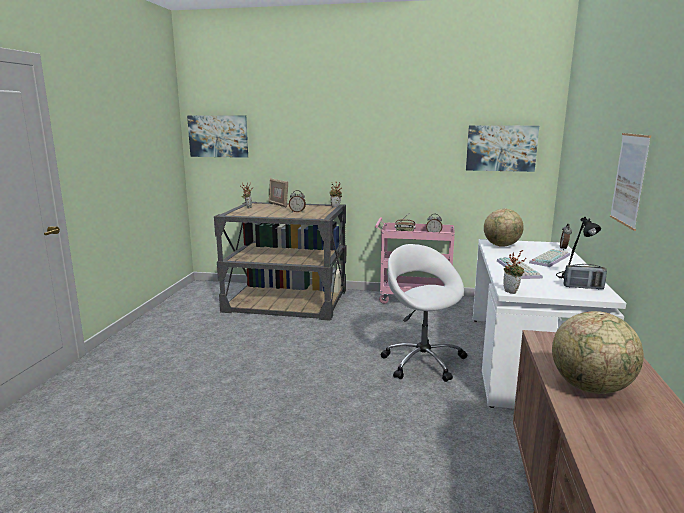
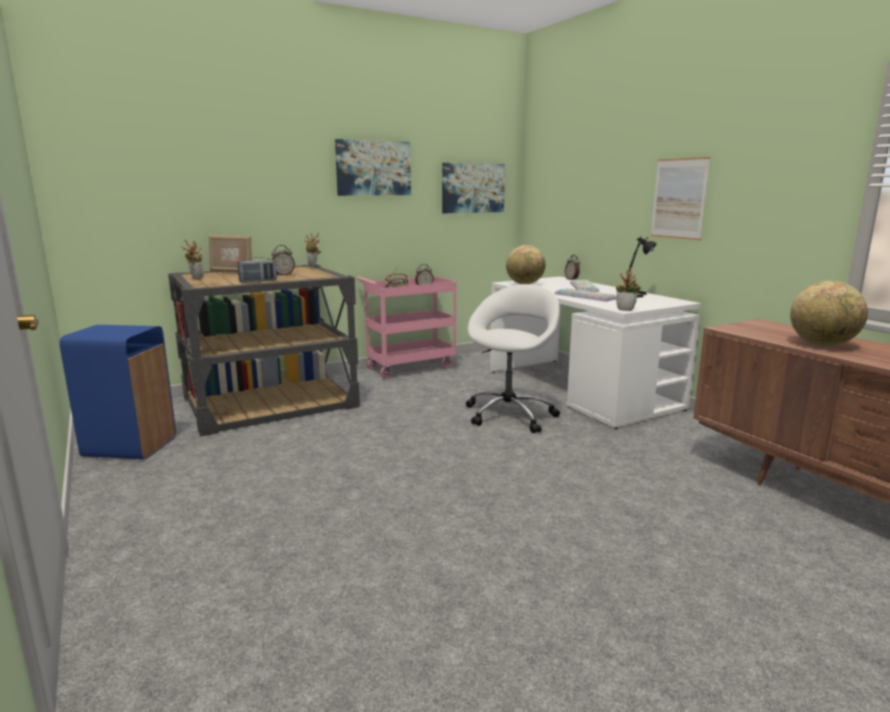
camera: 40 degrees left, 0 degrees up
(184, 308) = (130, 447): none -> blue trash can
(218, 136) = (107, 174): picture -> picture (373, 168)
(422, 362) = (510, 414): white office chair -> white office chair turned 120 degrees clockwise
(583, 287) = (655, 299): radio -> radio (258, 281)

